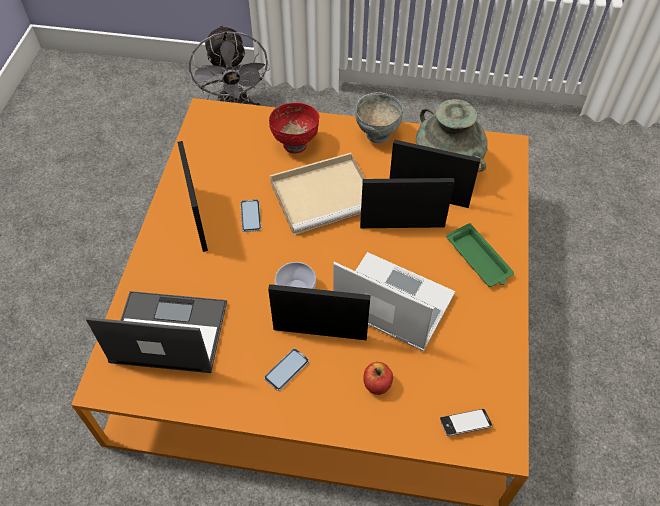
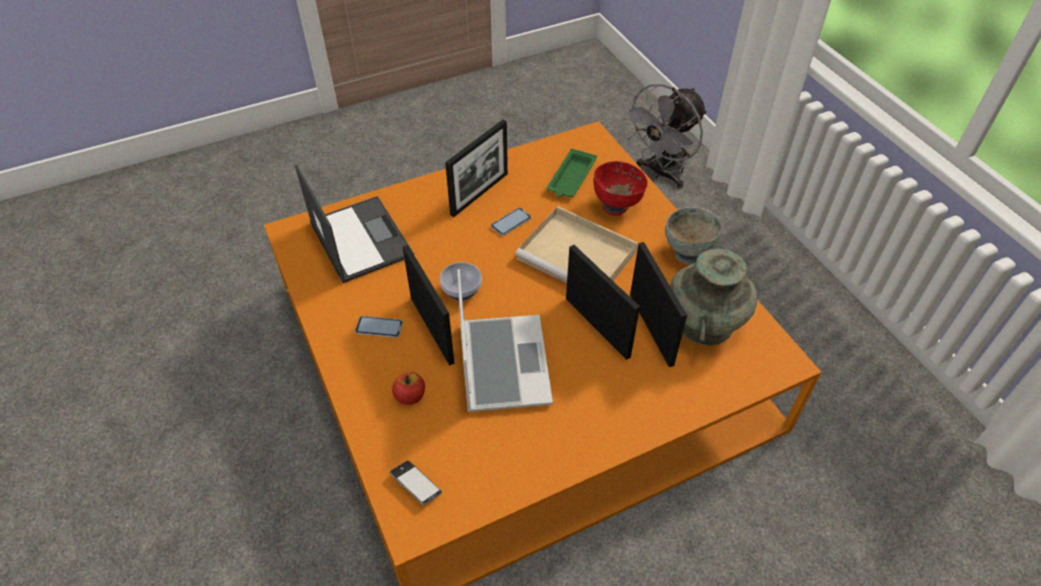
camera: 55 degrees right, 5 degrees down
(479, 259) = (613, 406): green tray -> green tray (571, 178)

